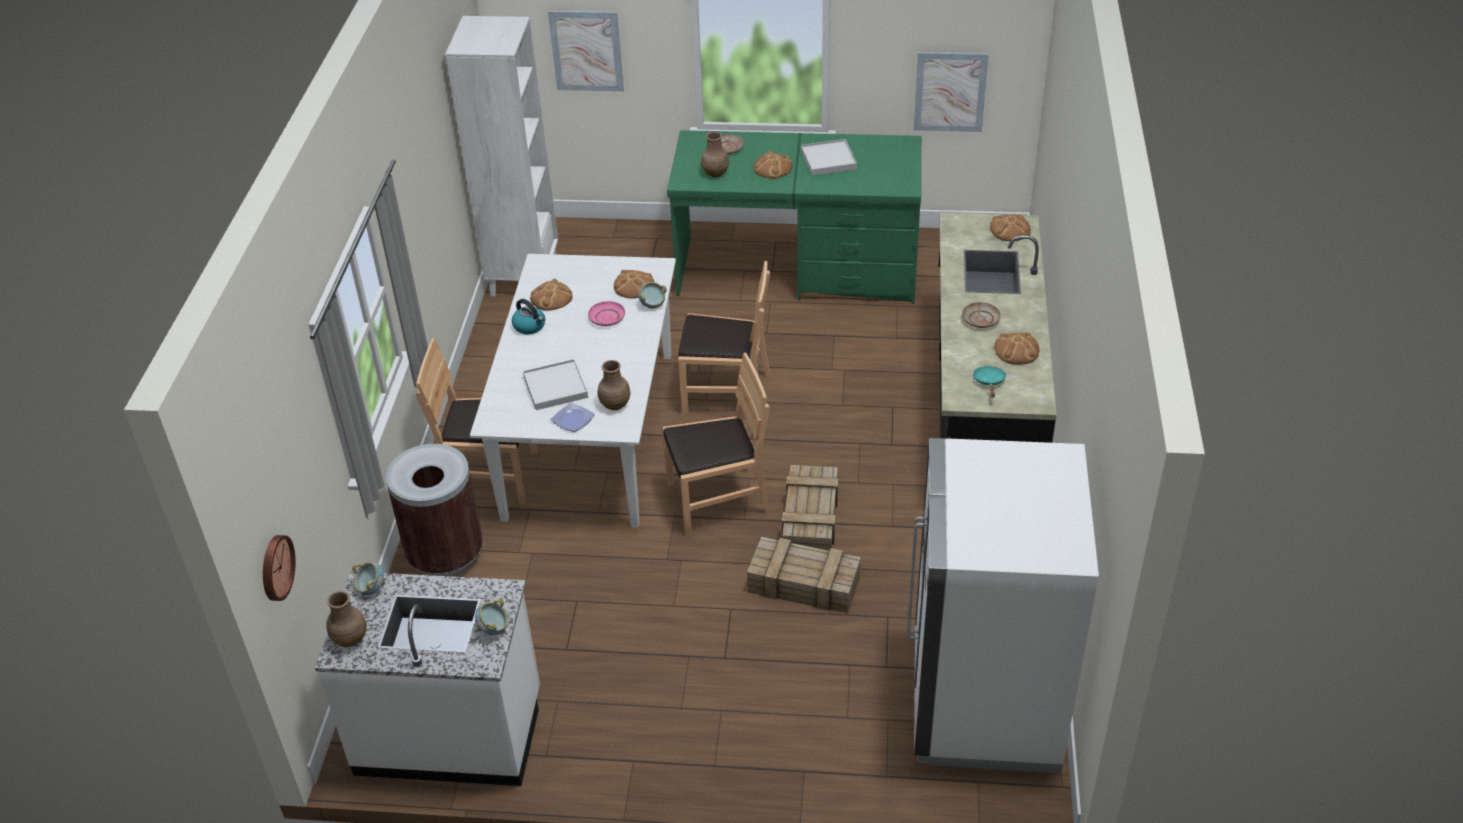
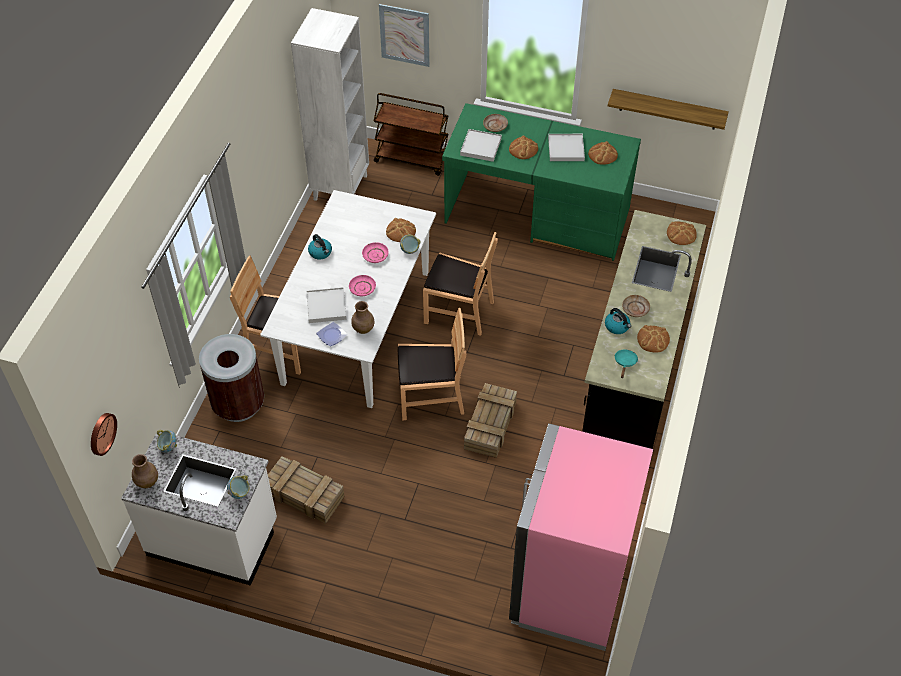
camera: 10 degrees right, 10 degrees up
(551, 297) = (341, 231): bread -> bread (603, 154)
(600, 358) = (362, 288): none -> pink plate
(612, 231) = (412, 159): none -> brown cart
(715, 173) = (481, 147): brown vase -> white tray
(805, 584) = (473, 474): crate -> crate (305, 495)
(950, 91) = (668, 109): picture -> shelf
(964, 343) = (617, 326): none -> kettle
(984, 701) = (569, 587): white fridge -> pink fridge

